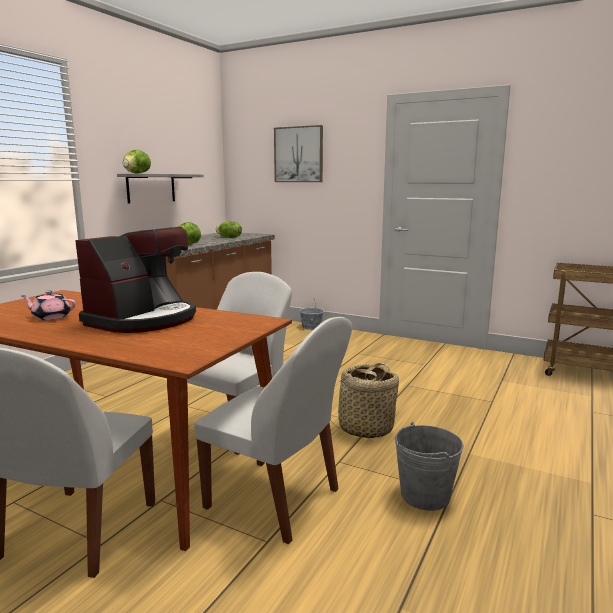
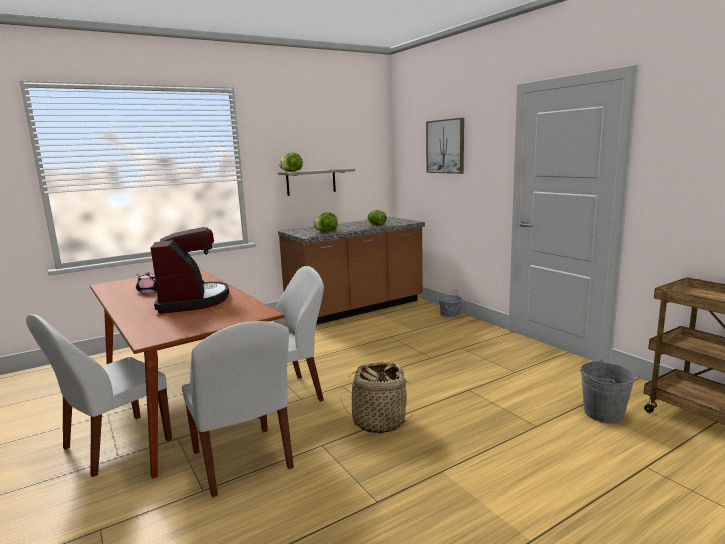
camera: 30 degrees right, 0 degrees up
(143, 320) = (192, 300): coffee machine -> coffee machine turned 75 degrees counterclockwise
(425, 495) = (352, 496): grey bucket -> grey bucket (603, 413)

